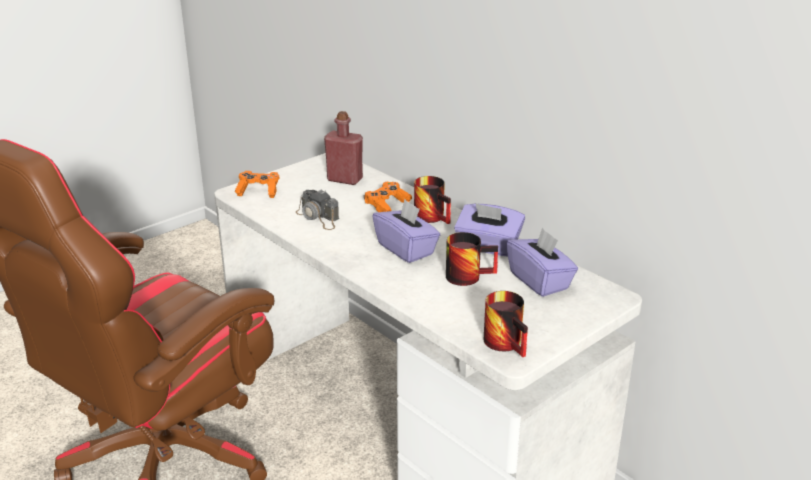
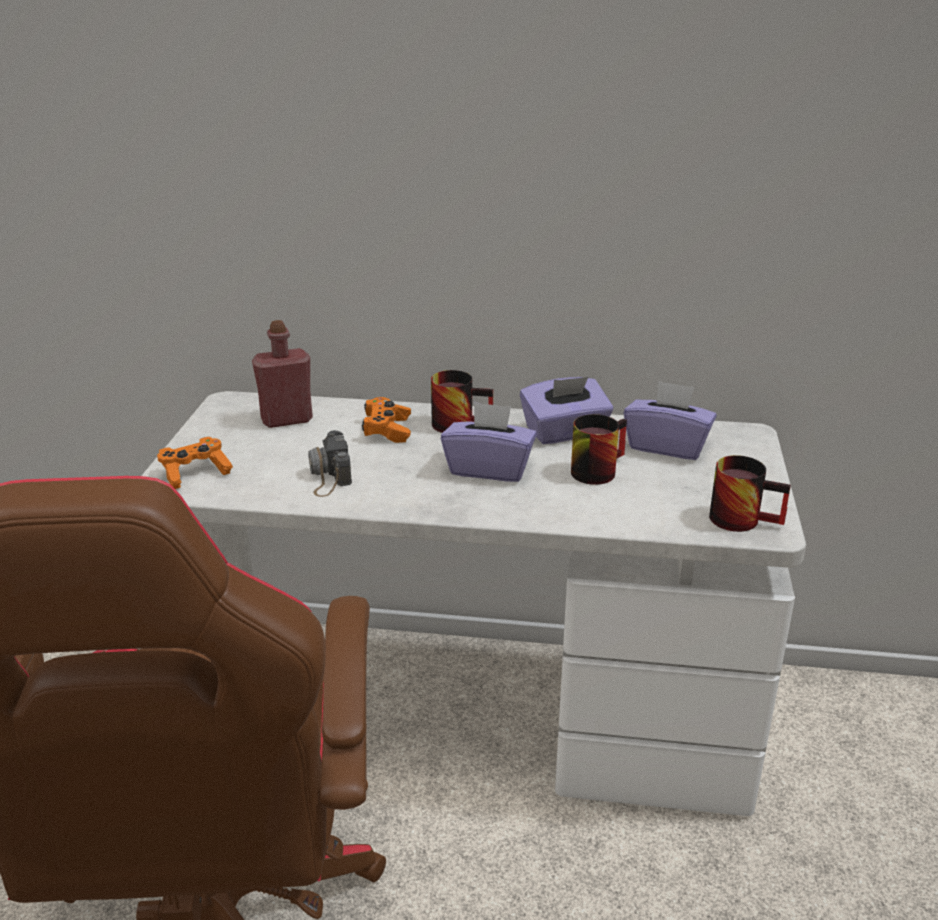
camera: 40 degrees left, 0 degrees up
(318, 217) = (329, 474): camera -> camera turned 75 degrees clockwise

